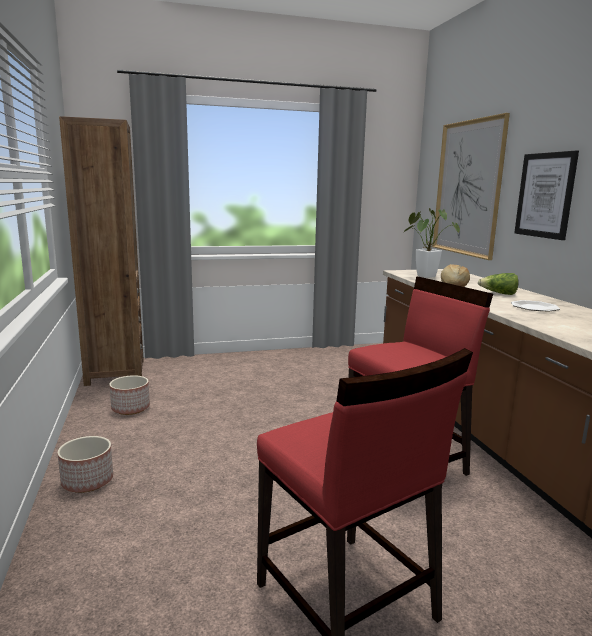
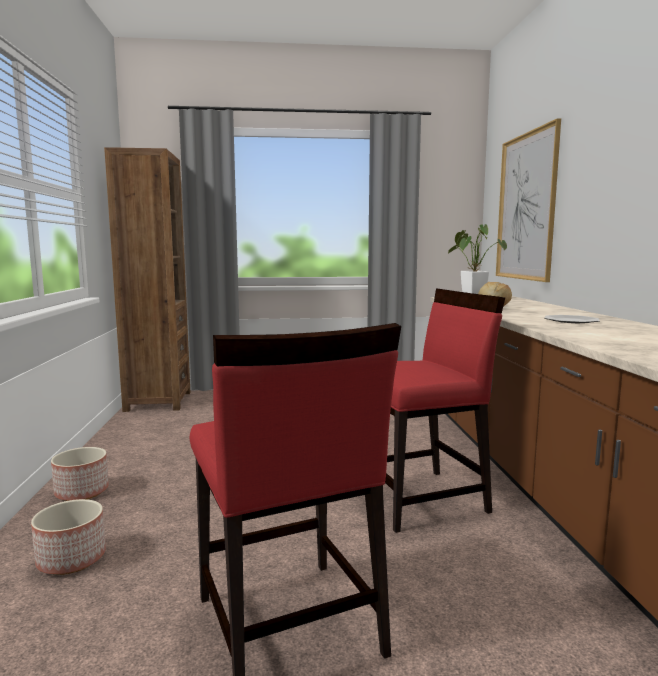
camera: 10 degrees right, 5 degrees down
(130, 408) = (156, 432): planter -> planter (71, 559)
(498, 293) = (541, 311): lettuce -> none
(545, 195) = (596, 201): picture -> none

